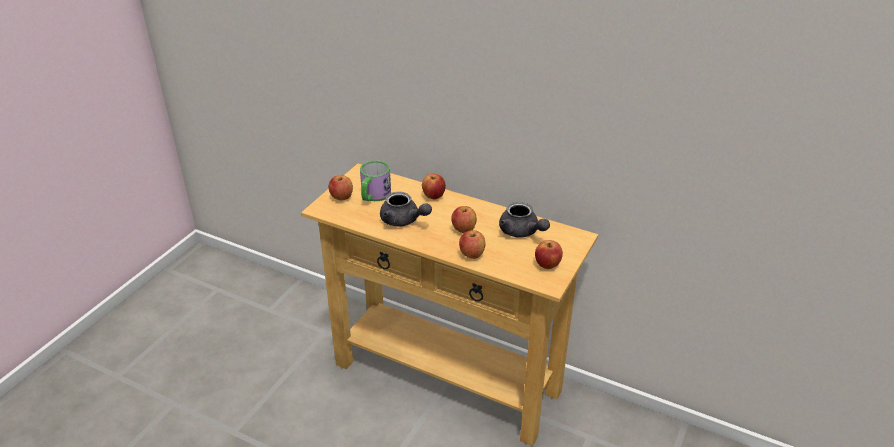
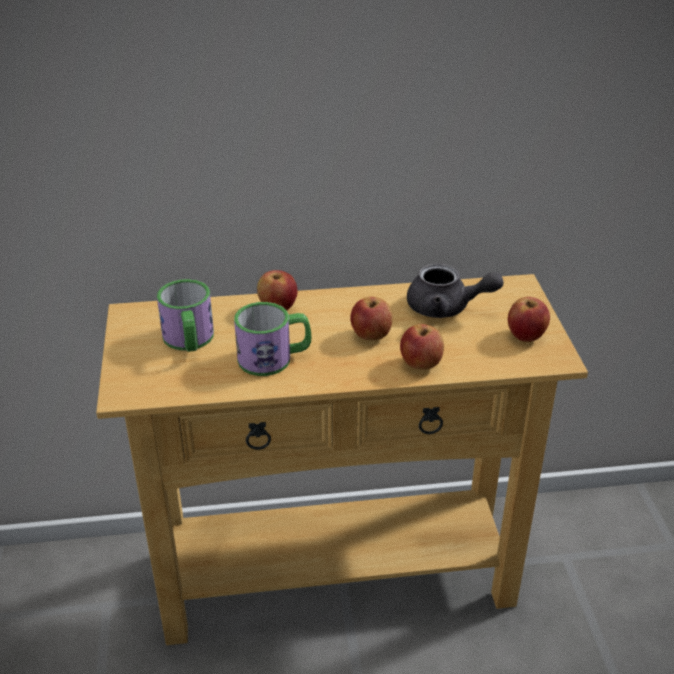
camera: 35 degrees left, 0 degrees up
(341, 197) = (141, 363): apple -> none
(403, 221) = (274, 358): grey teapot -> mug

